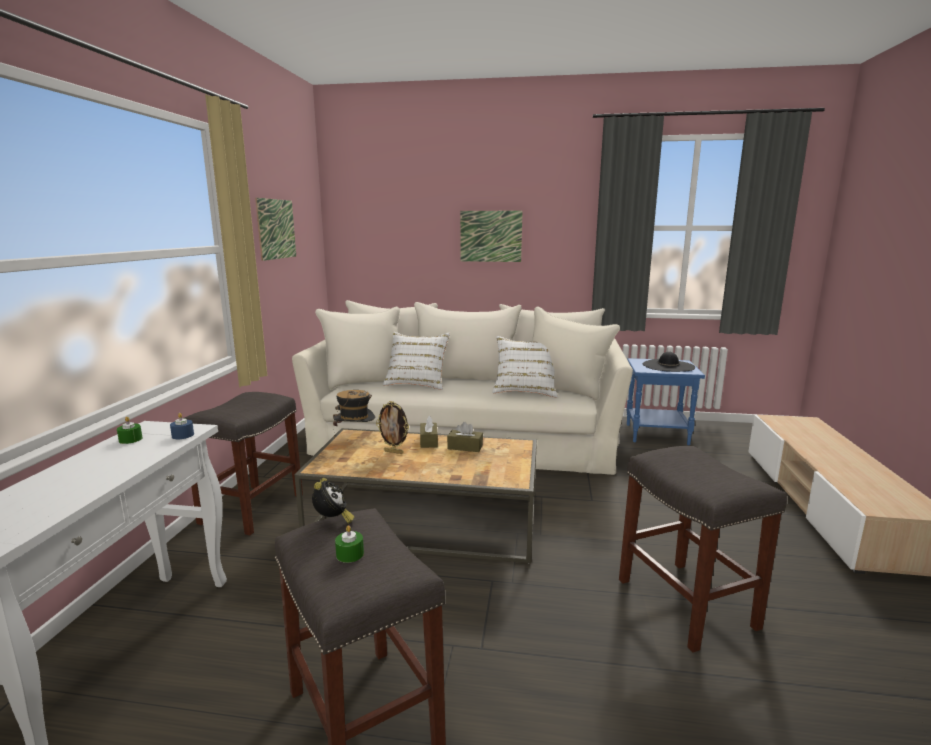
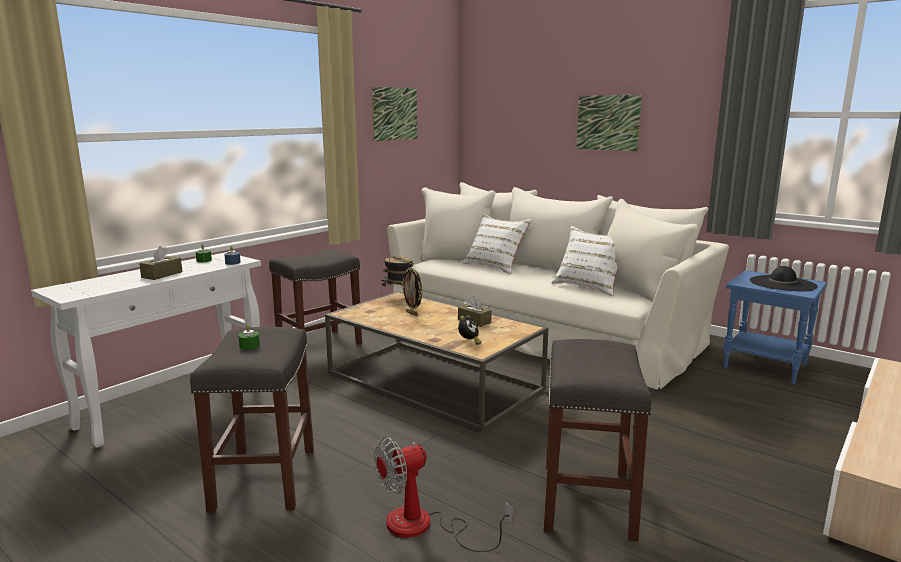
camera: 30 degrees right, 0 degrees up
(332, 520) = (264, 327): alarm clock -> alarm clock (469, 342)
(428, 441) = (450, 311): brown tissue box -> brown tissue box (162, 275)
(597, 699) = (424, 527): none -> fan

